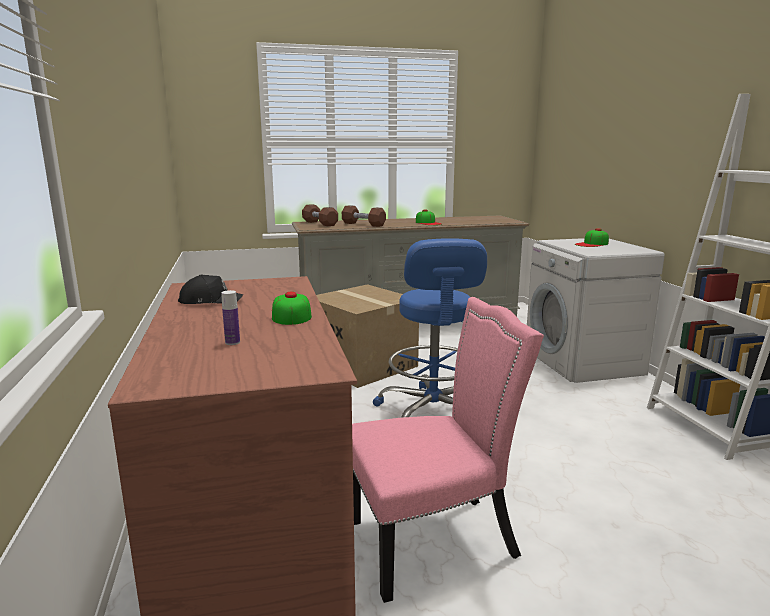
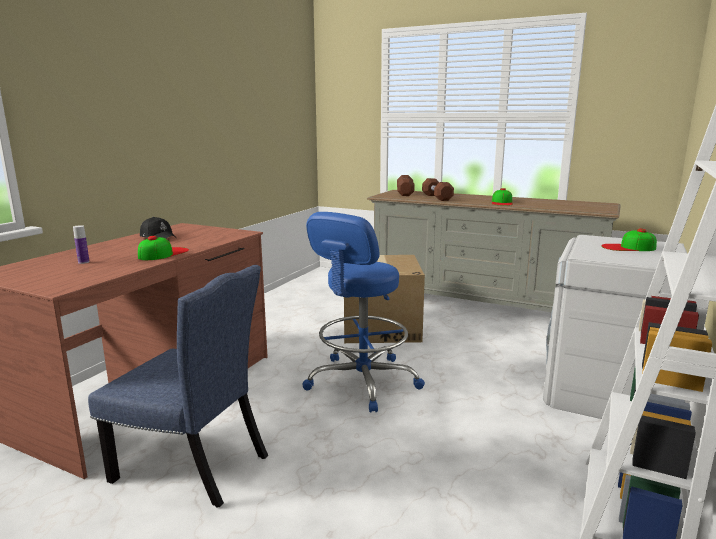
camera: 40 degrees right, 0 degrees up
(429, 542) = (191, 465): pink chair -> blue chair

